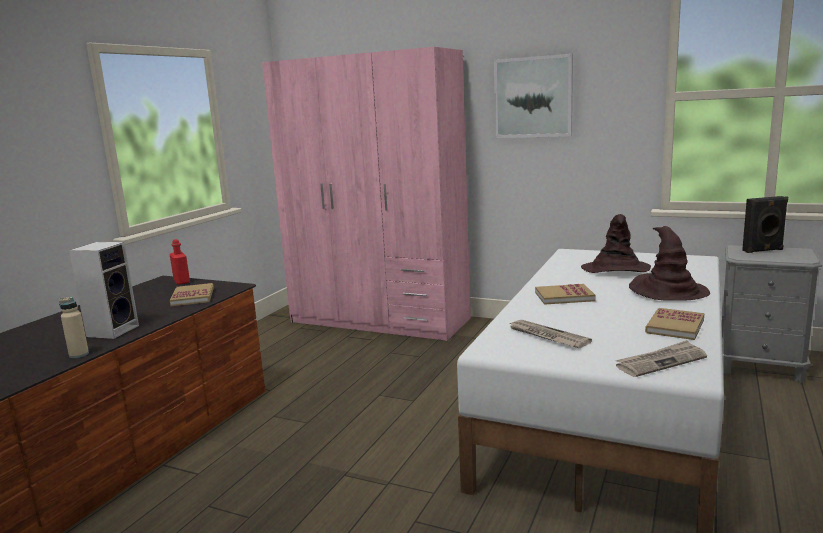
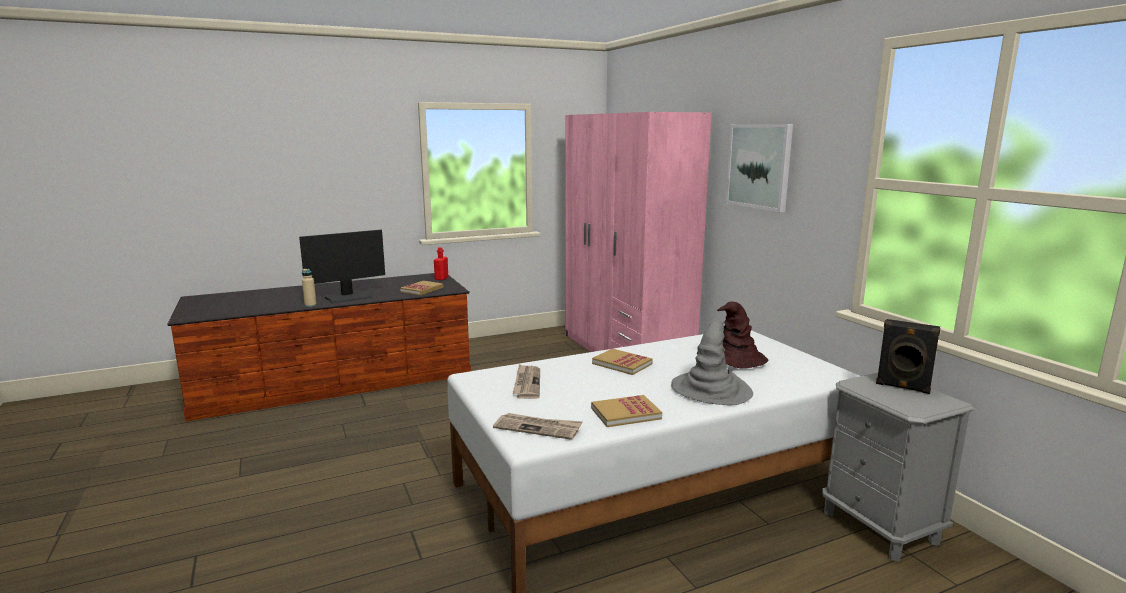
camera: 40 degrees right, 0 degrees up
(113, 330) = (349, 297): speaker -> monitor
(668, 291) = (711, 389): brown hat -> grey hat

